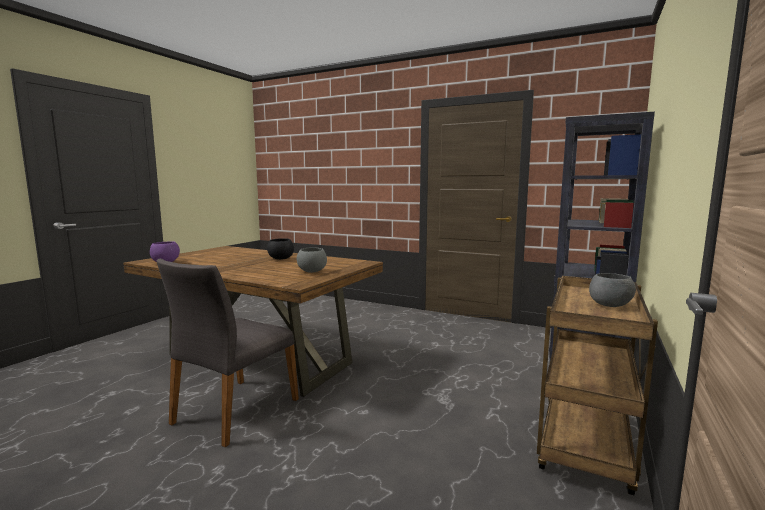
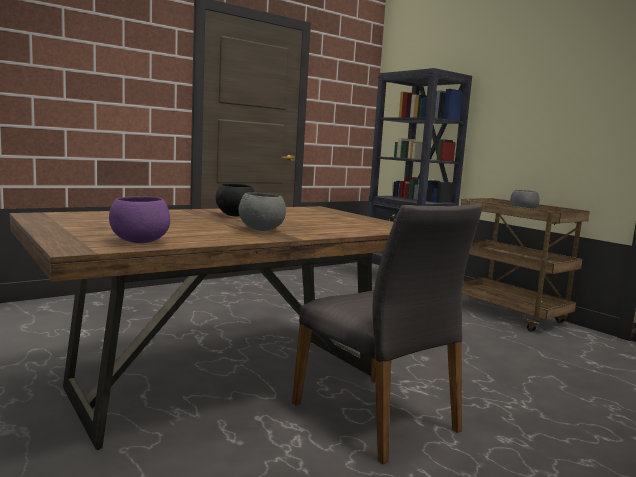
camera: 65 degrees left, 0 degrees up
(312, 272) = (346, 220): grey bowl -> grey bowl (261, 230)

